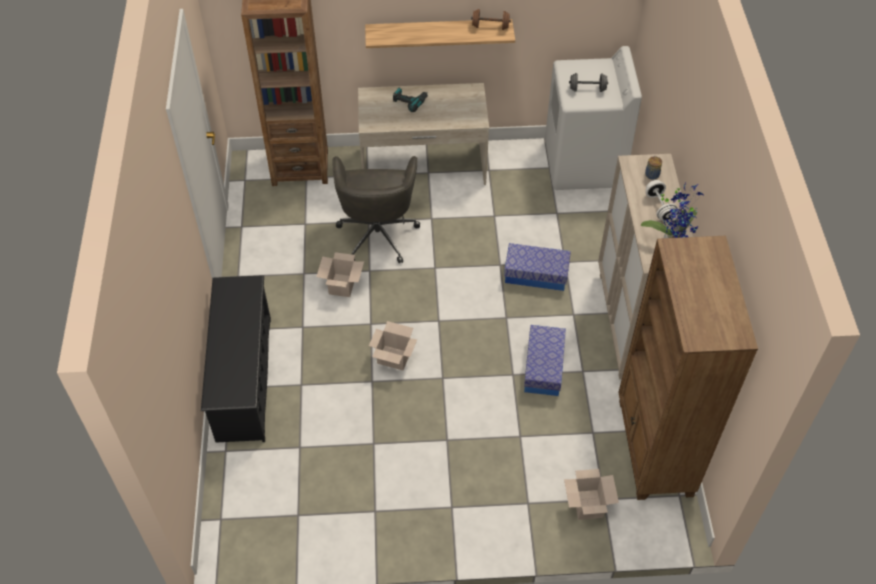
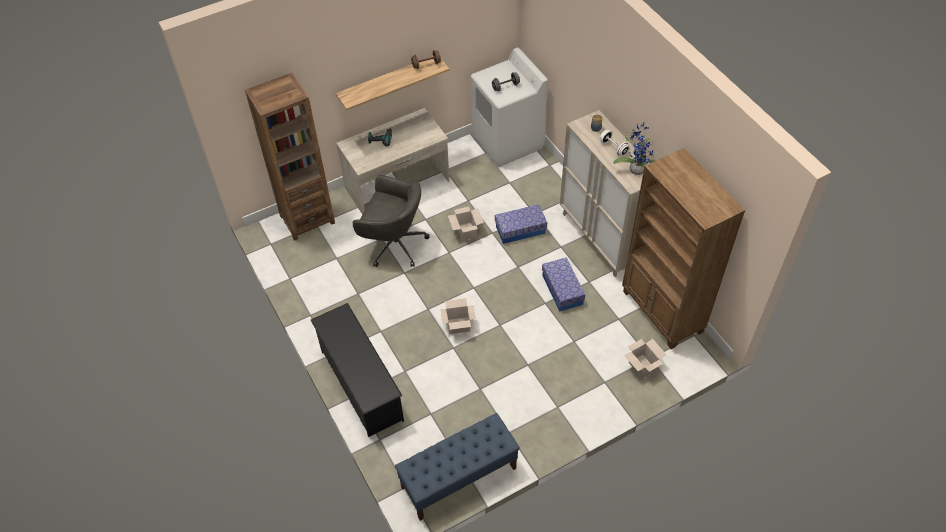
camera: 25 degrees left, 0 degrees up
(285, 537) = (458, 478): none -> blue bench
(341, 285) = (390, 290): cardboard box -> cardboard box (465, 231)
(378, 233) = (394, 244): grey office chair -> grey office chair turned 45 degrees counterclockwise

